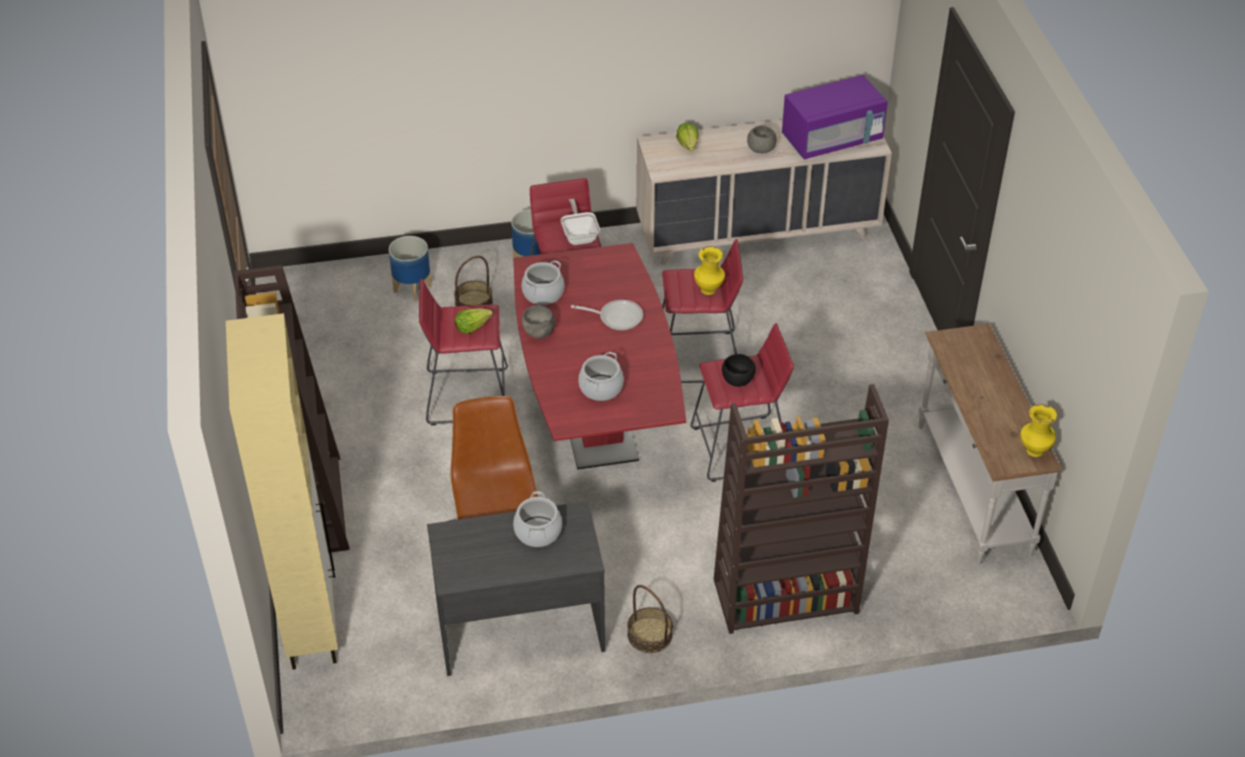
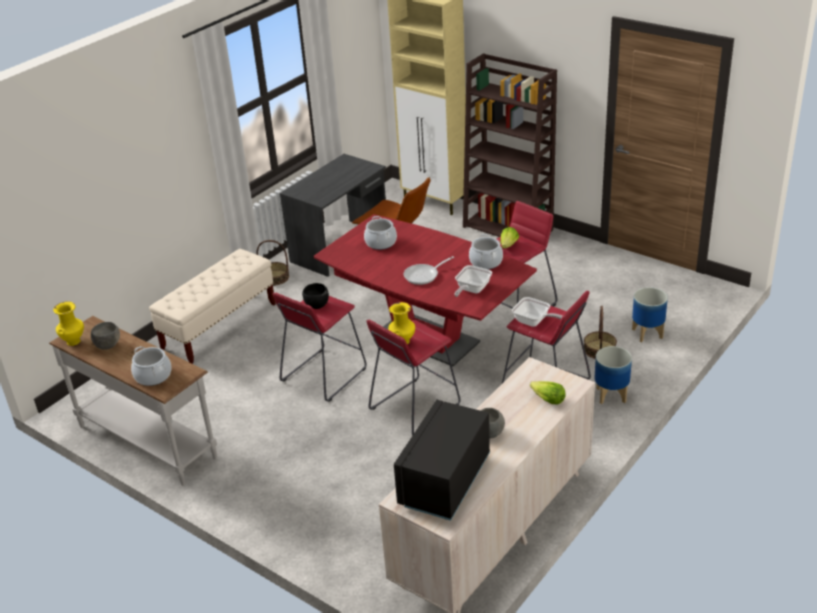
camera: 140 degrees right, 10 degrees down
(538, 333) = (455, 245): grey bowl -> grey bowl (108, 345)
(538, 532) = (329, 187): cooking pot -> cooking pot (153, 376)
(600, 273) = (471, 290): none -> frying pan
(784, 597) = (220, 326): brown bookcase -> beige bench
(832, 139) = (444, 481): purple microwave -> black microwave

